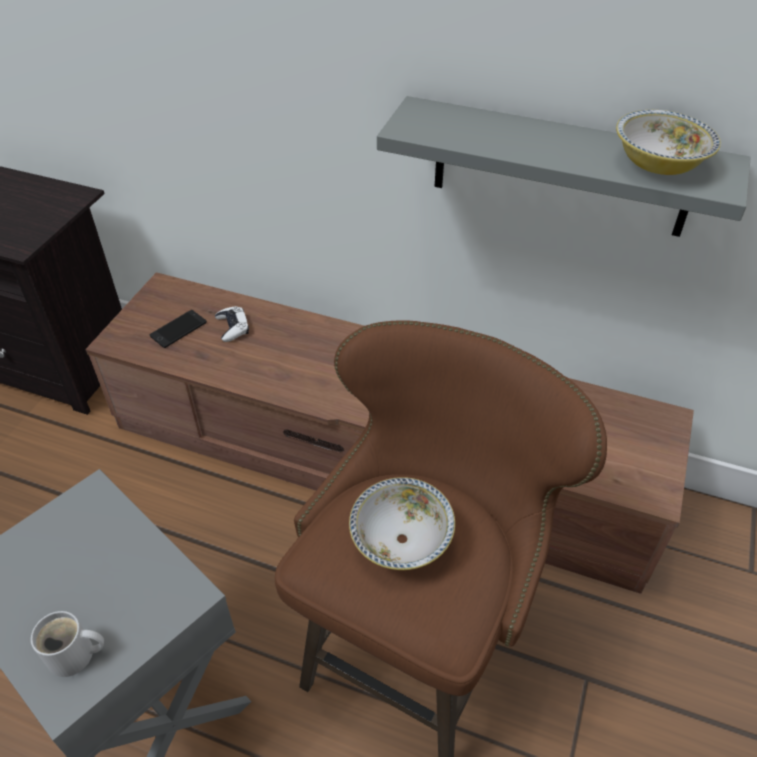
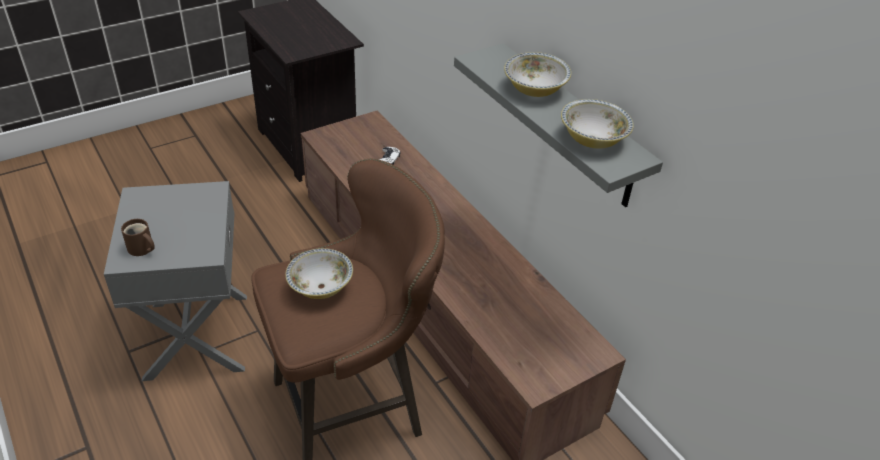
camera: 35 degrees right, 5 degrees down
(75, 656) = (141, 249): white mug -> brown mug
(178, 329) = (357, 146): phone -> none
(520, 135) = (535, 89): none -> bowl

